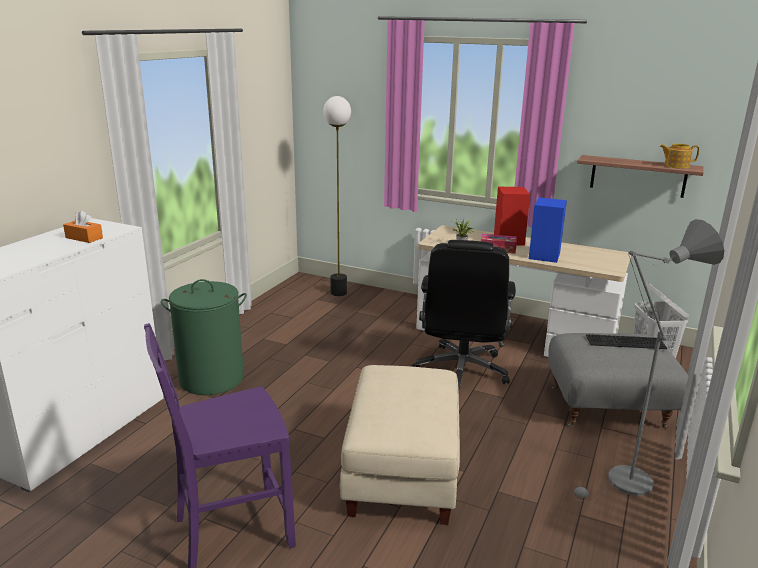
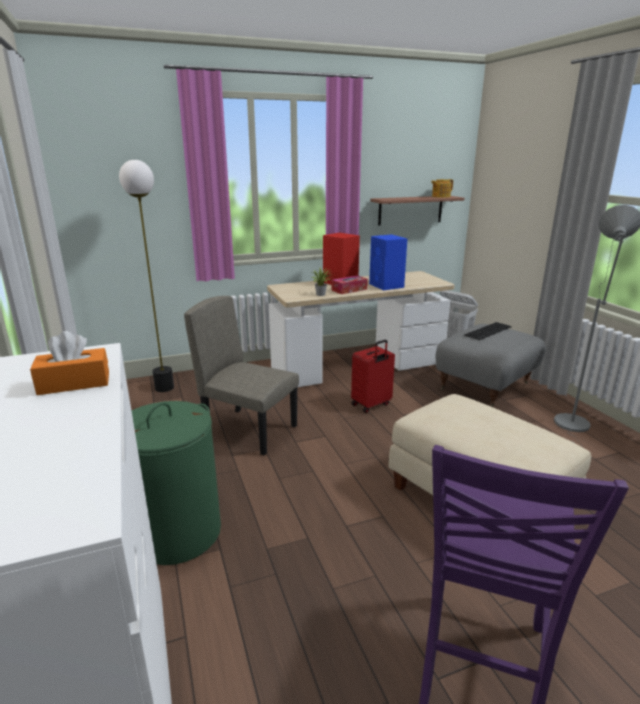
camera: 45 degrees left, 0 degrees up
(341, 345) = (250, 430): none -> beige chair
(461, 370) = (371, 405): black office chair -> red suitcase

